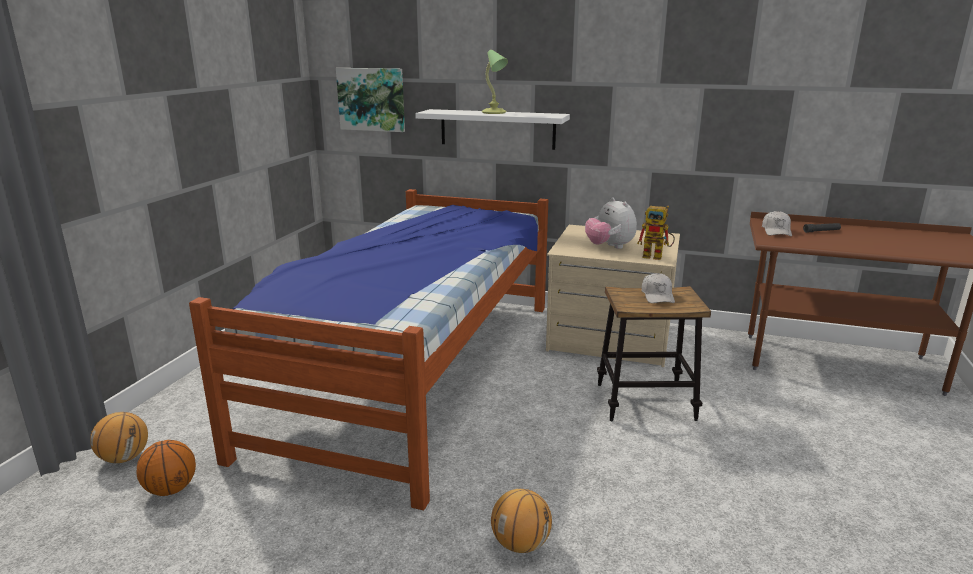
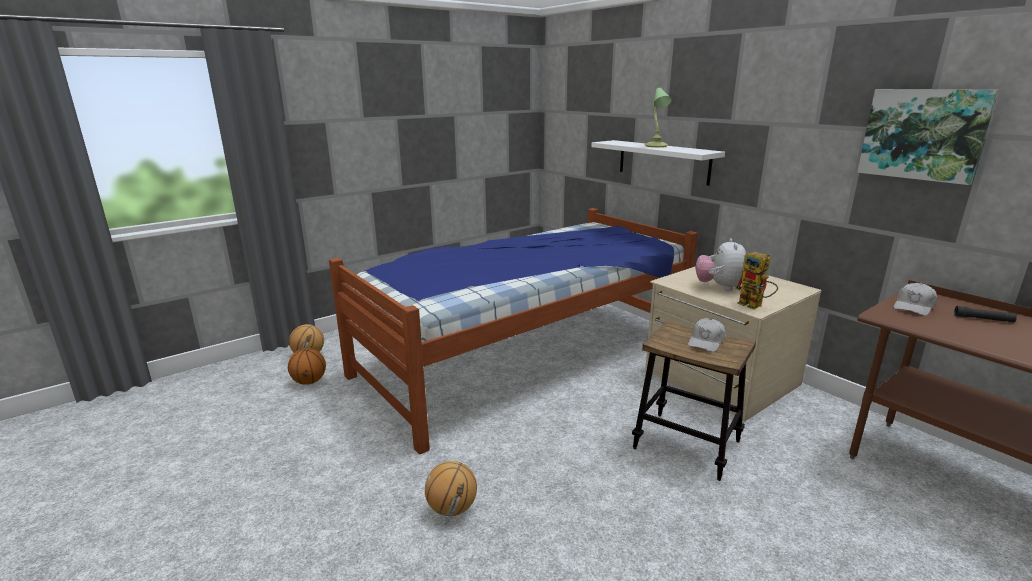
camera: 35 degrees right, 0 degrees up
(371, 99) = (575, 129): picture -> picture (923, 134)

